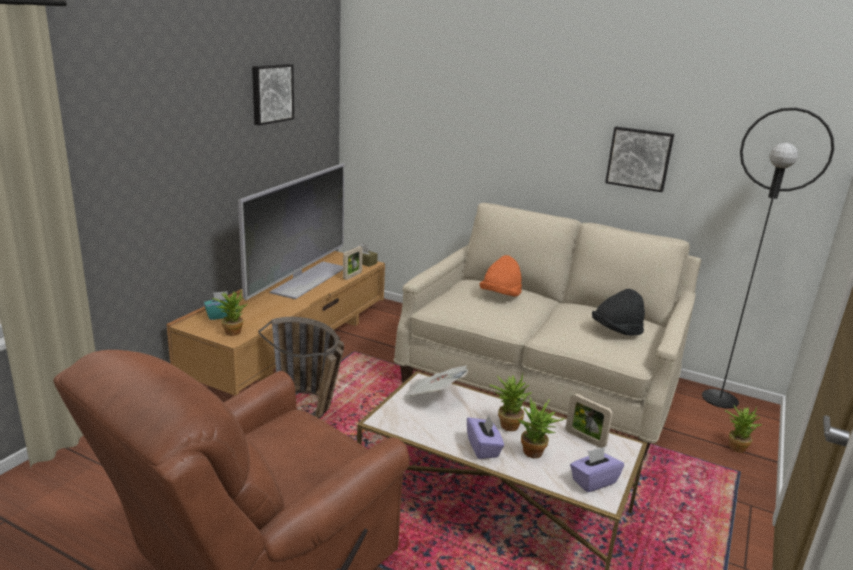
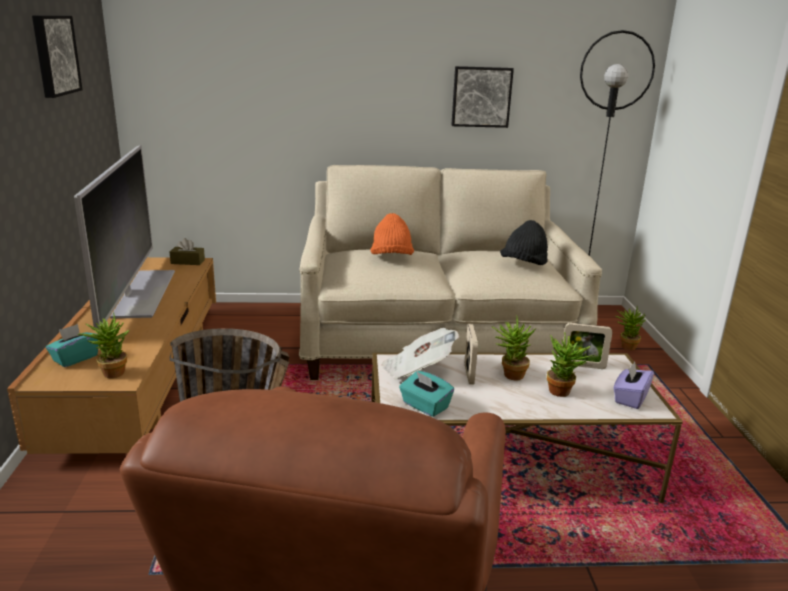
camera: 30 degrees left, 0 degrees up
(352, 276) = (191, 278): picture frame -> picture frame (469, 374)
(406, 424) = (425, 406): none -> turquoise tissue box
(483, 448) = (517, 402): purple tissue box -> none

